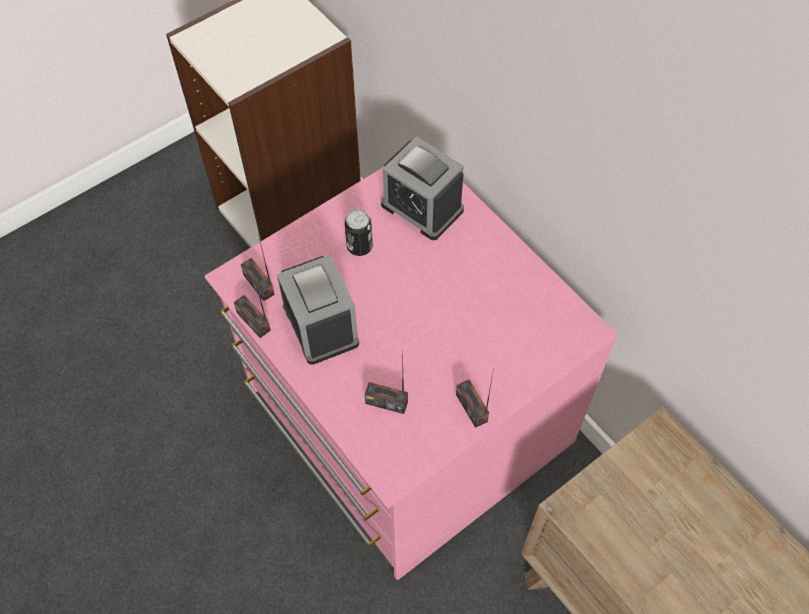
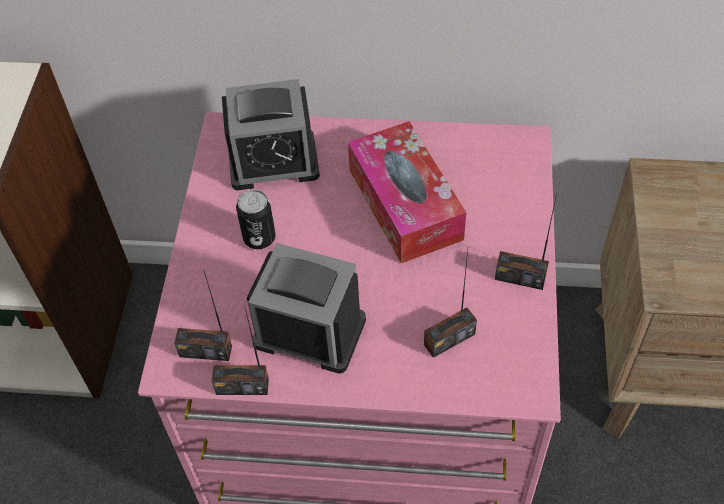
camera: 45 degrees left, 5 degrees down
(463, 301) = (405, 204): none -> tissue box

